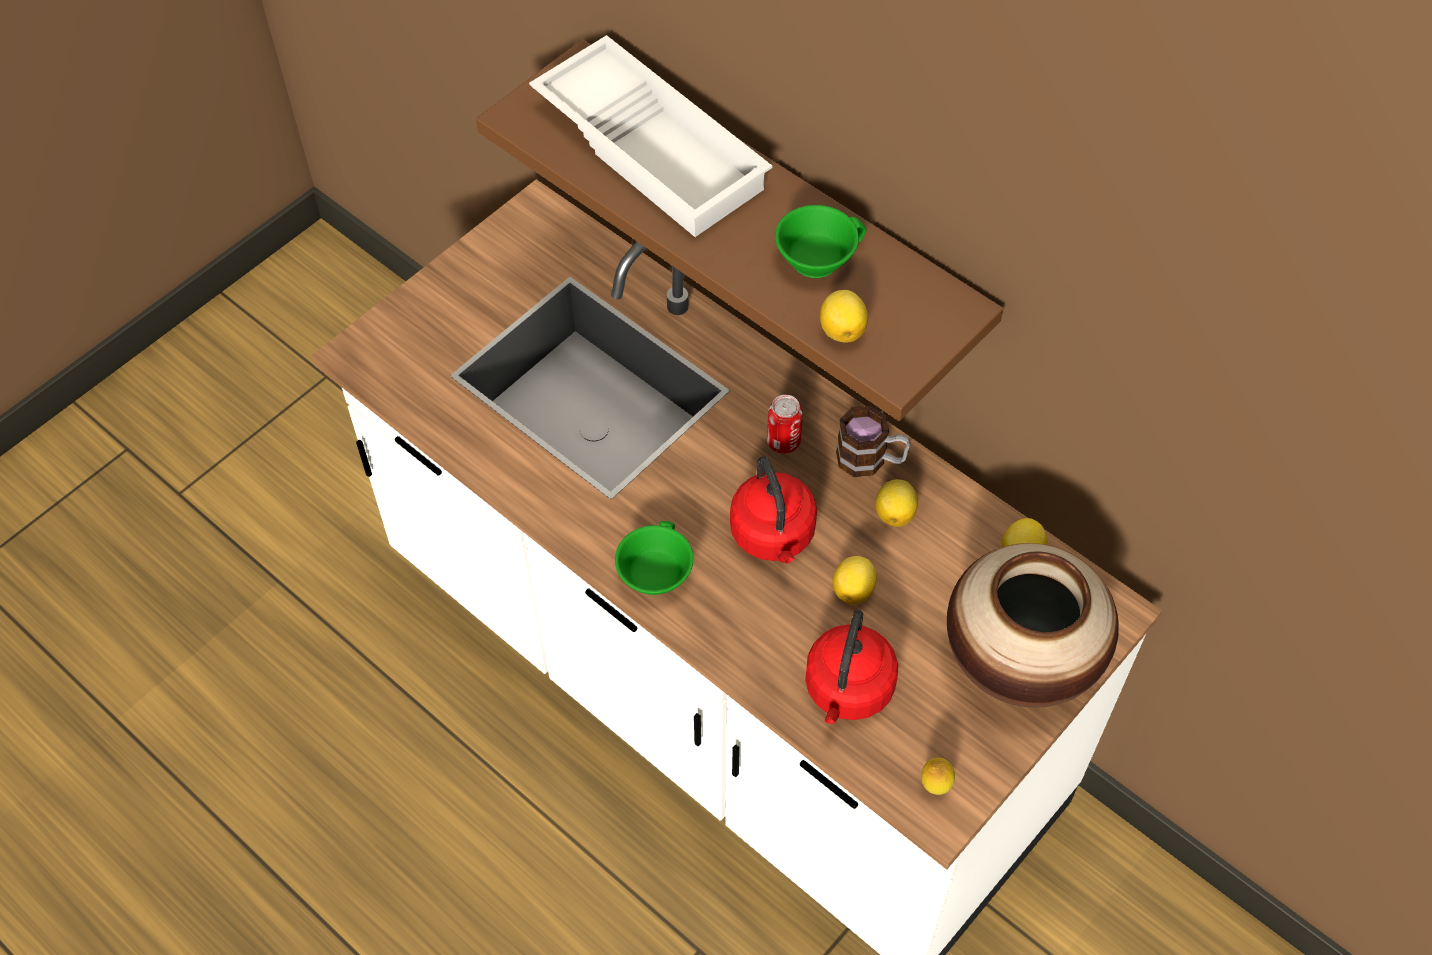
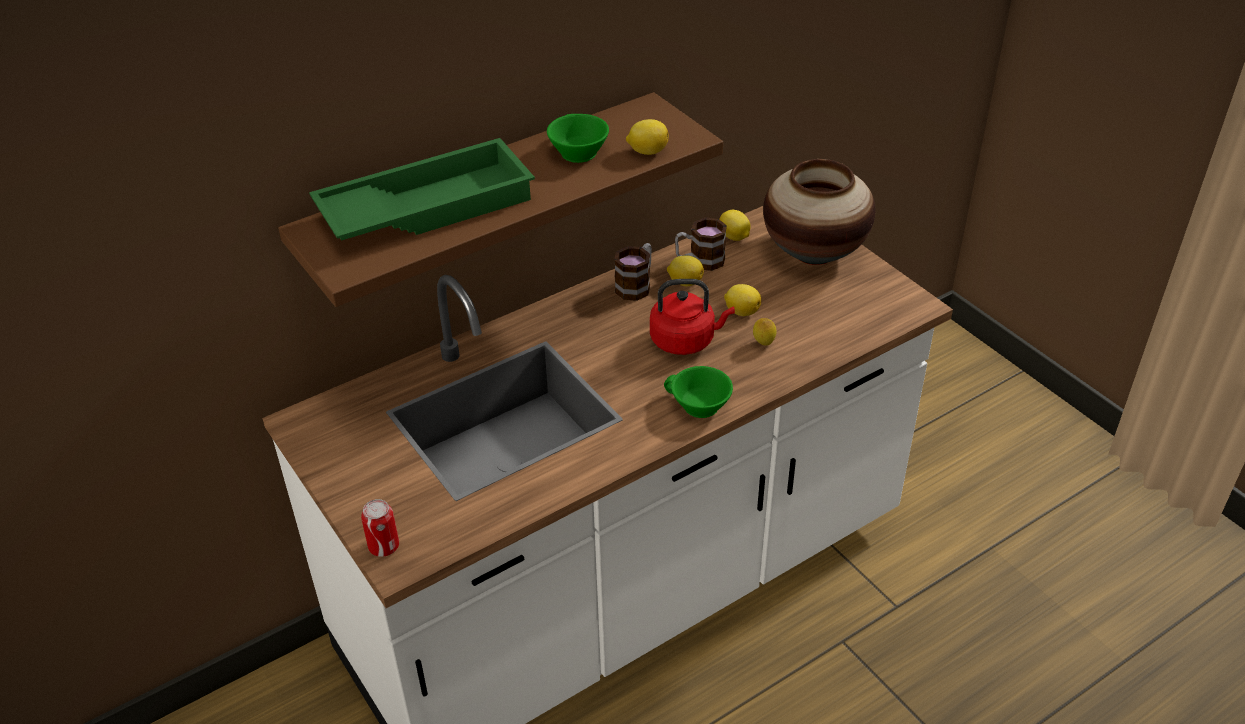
camera: 75 degrees left, 15 degrees down
(654, 147) = (426, 206): white tray -> green tray
(783, 441) = (604, 322): can -> can (384, 546)
(847, 691) = (821, 328): red kettle -> none
(935, 786) = (898, 304): lemon -> lemon (763, 344)
(949, 522) = (700, 261): none -> mug

